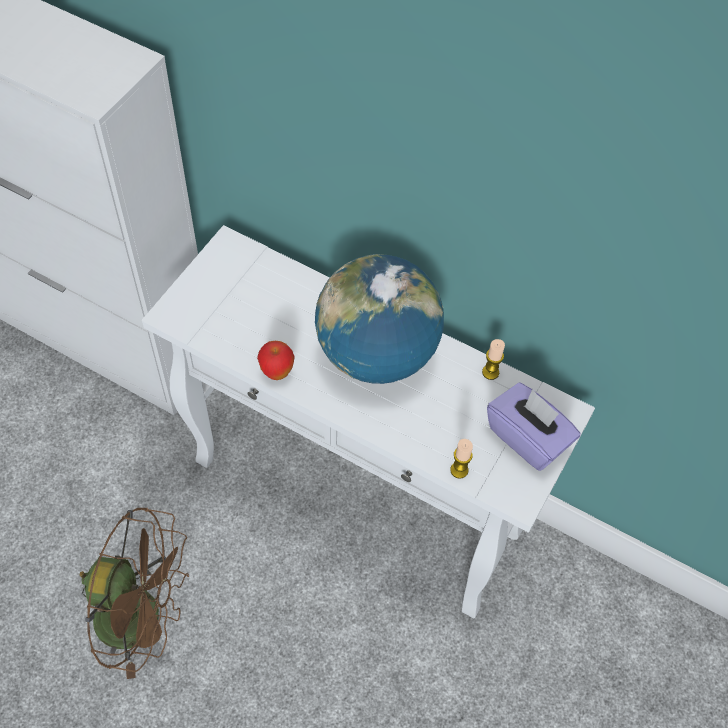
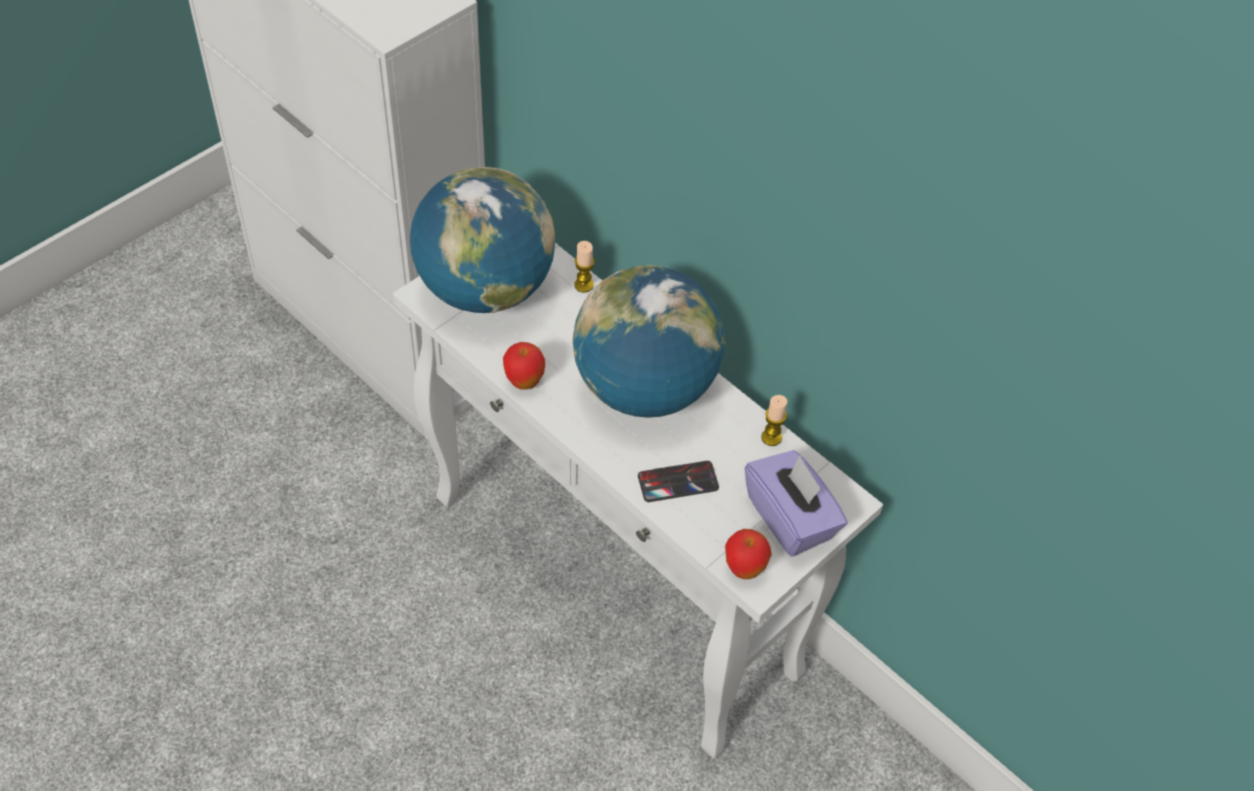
camera: 15 degrees right, 5 degrees down
(143, 618) = (322, 657): brown fan -> none
(218, 298) = (485, 289): none -> globe
(429, 429) = (678, 482): none -> phone
(459, 470) = (697, 534): candle -> candle (583, 285)
(506, 491) = (744, 569): none -> apple

